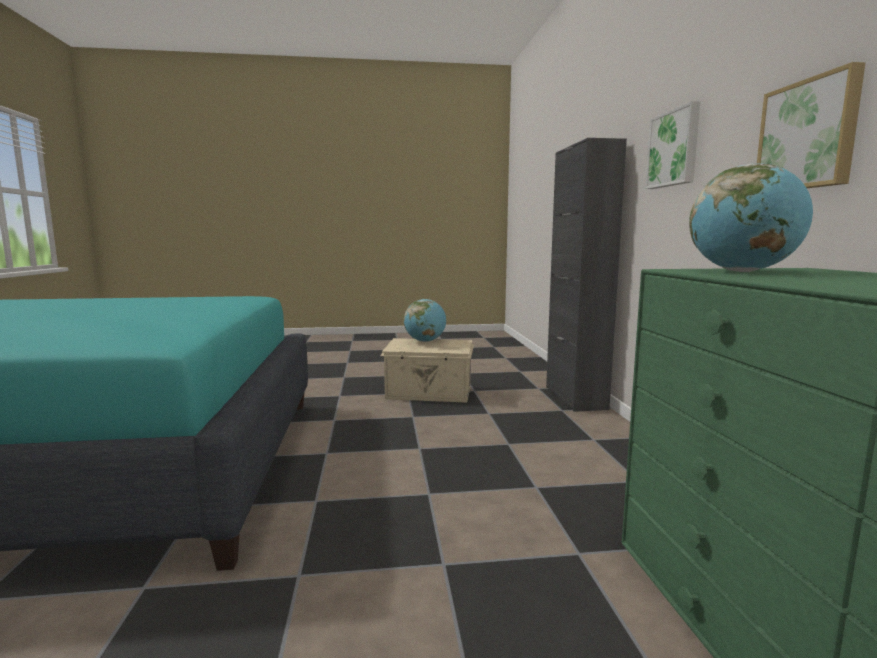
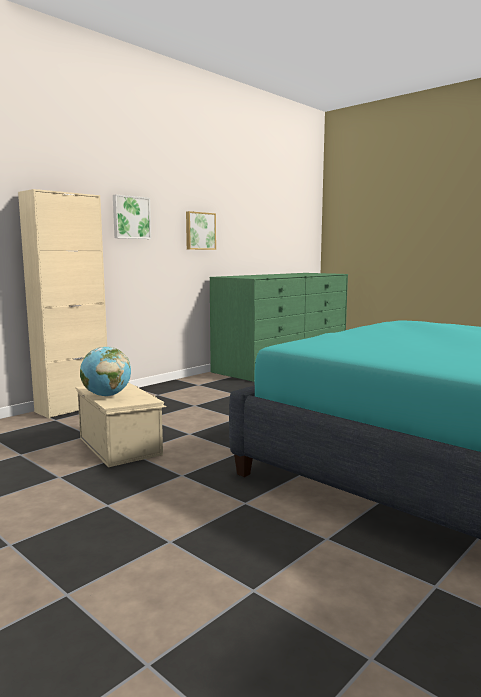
camera: 130 degrees left, 0 degrees up
(575, 398) = (73, 408): black cabinet -> beige cabinet
(742, 272) = (251, 277): globe -> none

